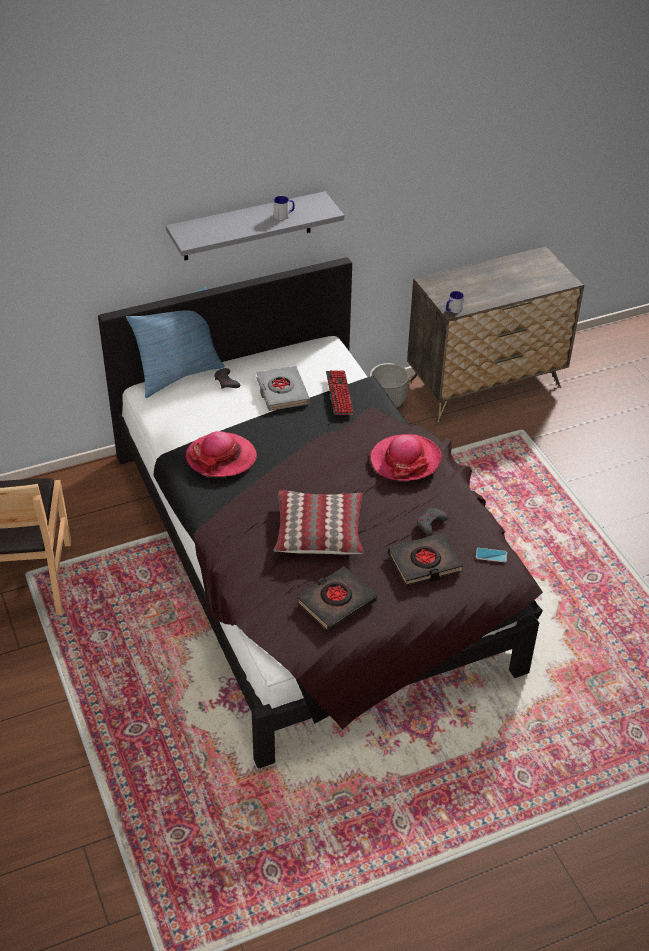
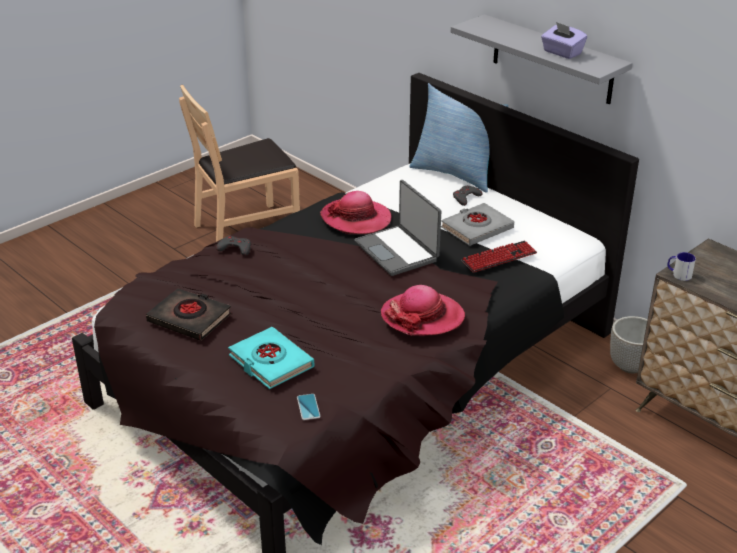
camera: 70 degrees right, 10 degrees down
(284, 215) = (562, 53): mug -> purple tissue box
(299, 446) = (397, 251): none -> laptop
(318, 531) = (283, 288): pillow -> none
(425, 563) = (271, 362): black book -> turquoise book
(430, 523) = (333, 353): grey game controller -> grey game controller (235, 248)

